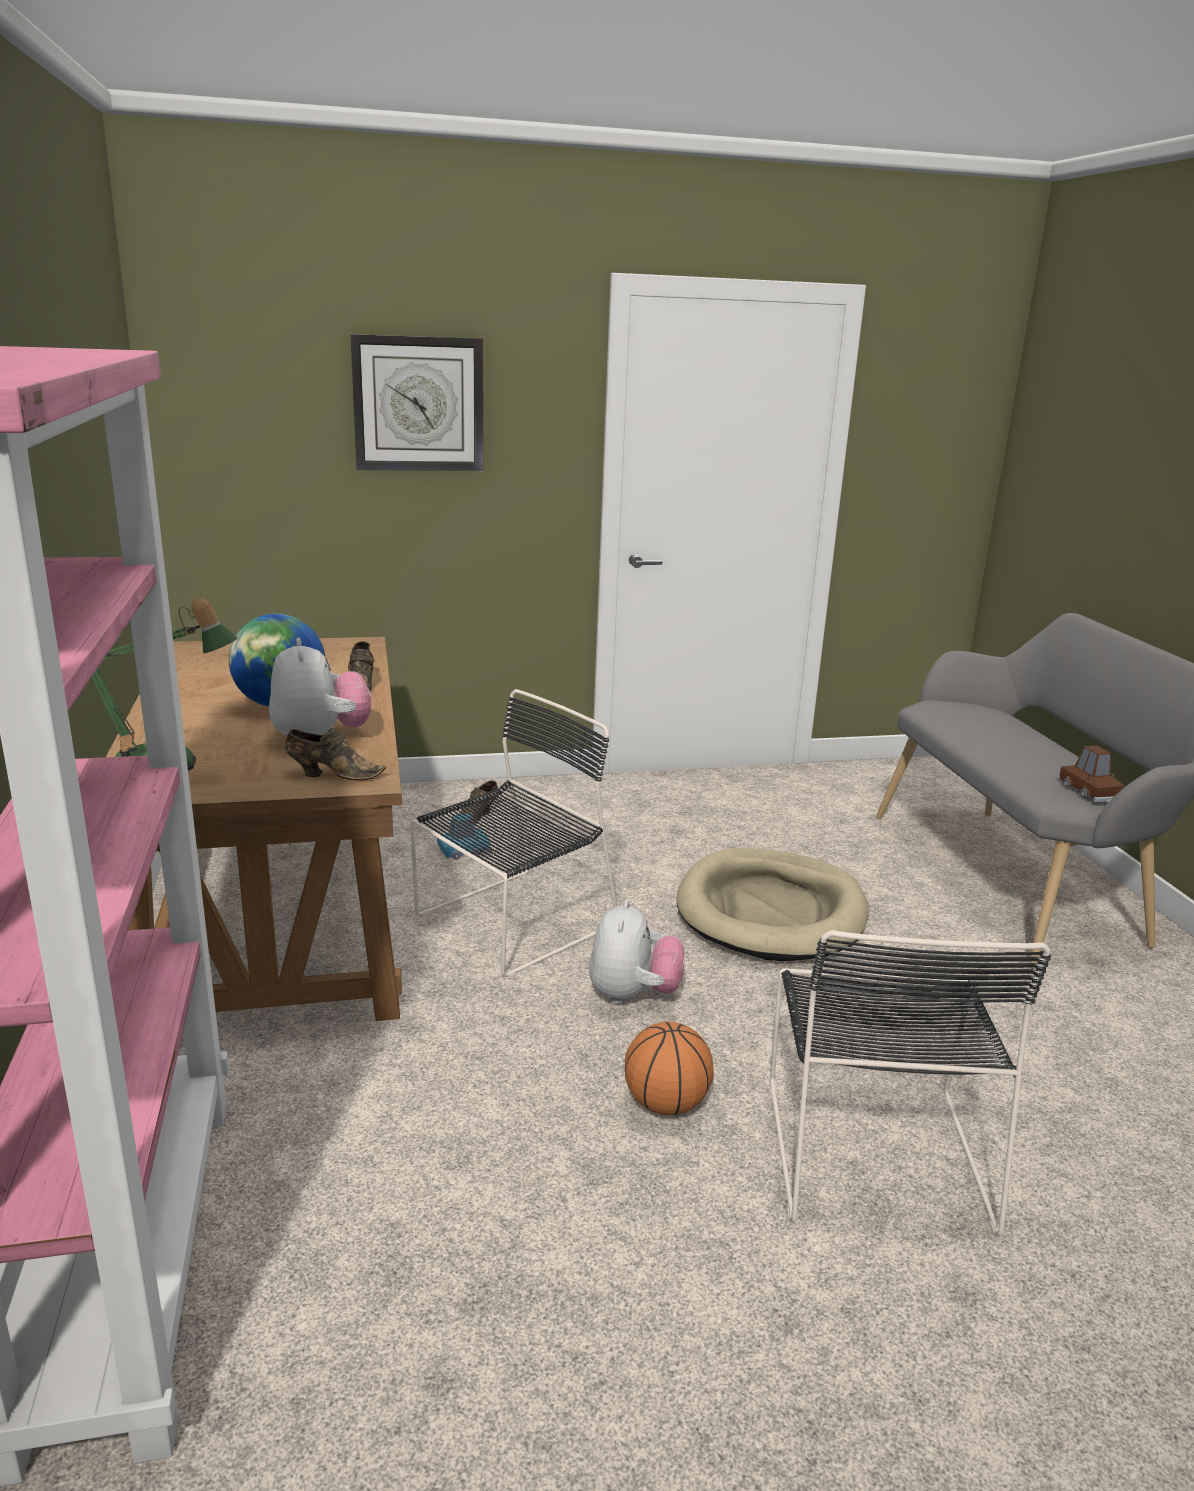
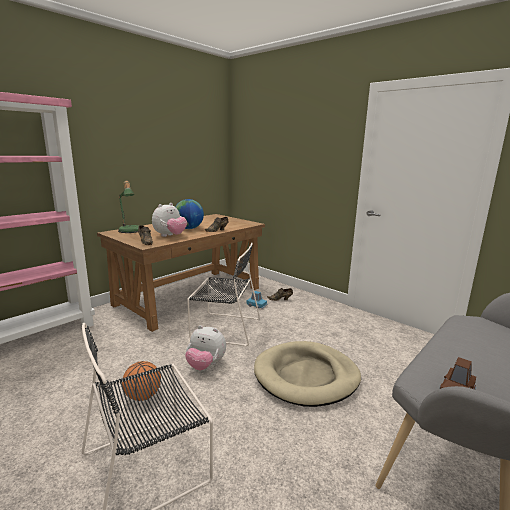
camera: 55 degrees right, 5 degrees down
(418, 404) = (296, 142): wall clock -> none
(632, 995) = (205, 365): plush toy -> plush toy turned 45 degrees clockwise

